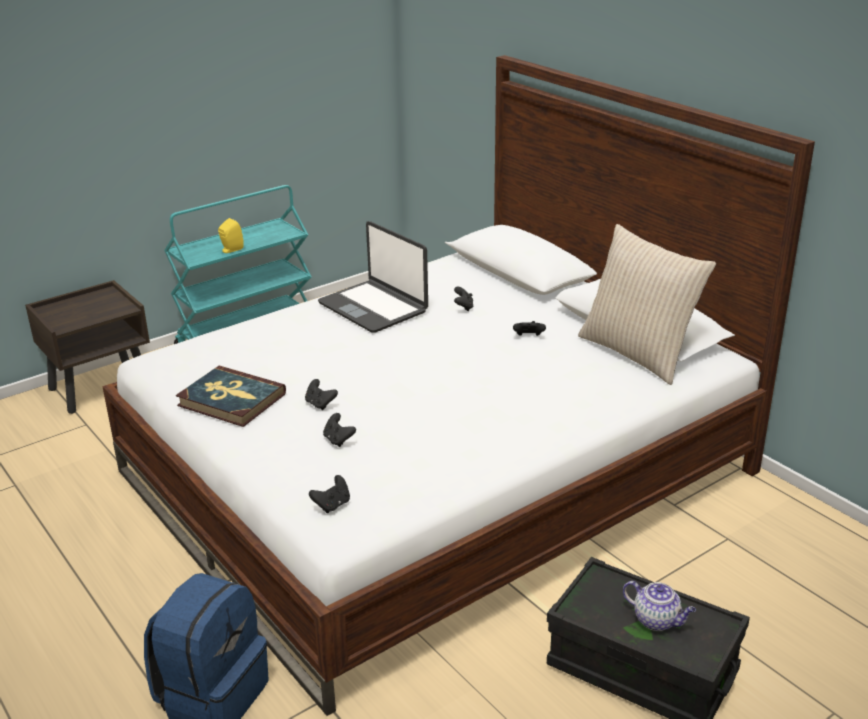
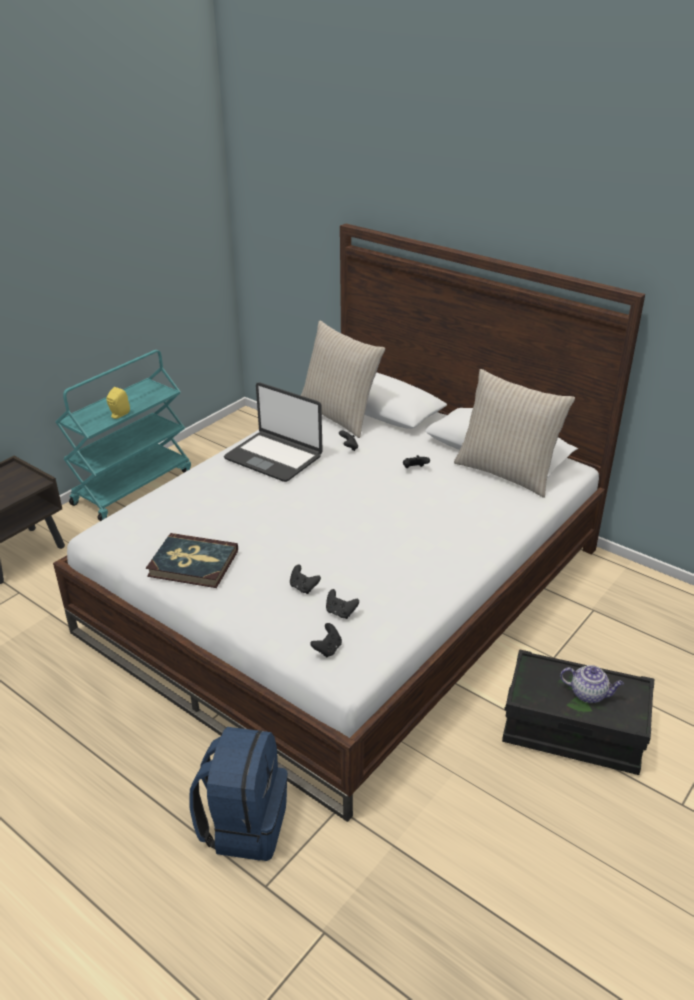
camera: 15 degrees left, 5 degrees up
(320, 404) = (272, 556): black game controller -> black game controller (340, 612)
(469, 275) = (339, 416): none -> beige pillow

